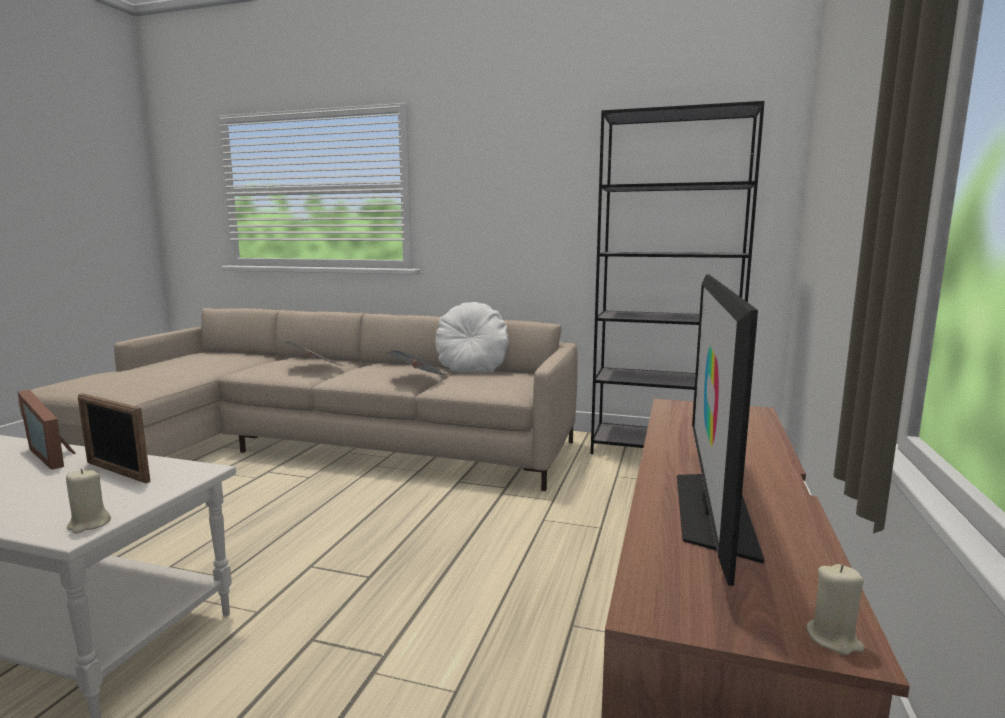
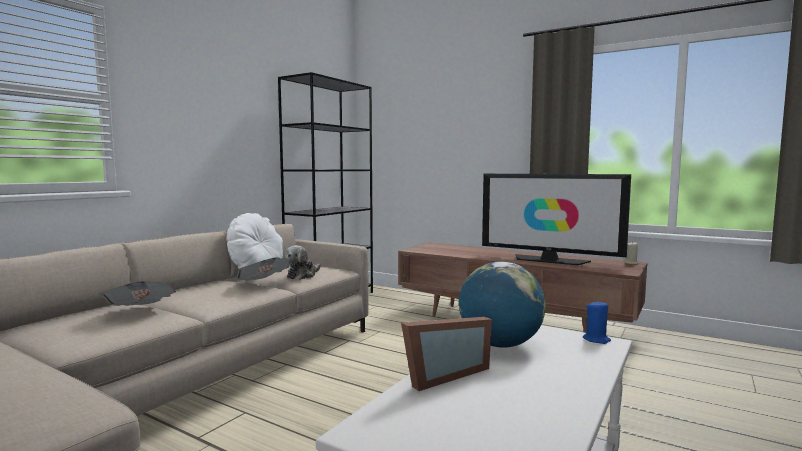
camera: 75 degrees left, 5 degrees down
(89, 524) = (596, 340): beige candle -> blue candle
(117, 472) = (500, 344): picture frame -> globe
(468, 384) = (303, 275): none -> plush toy

